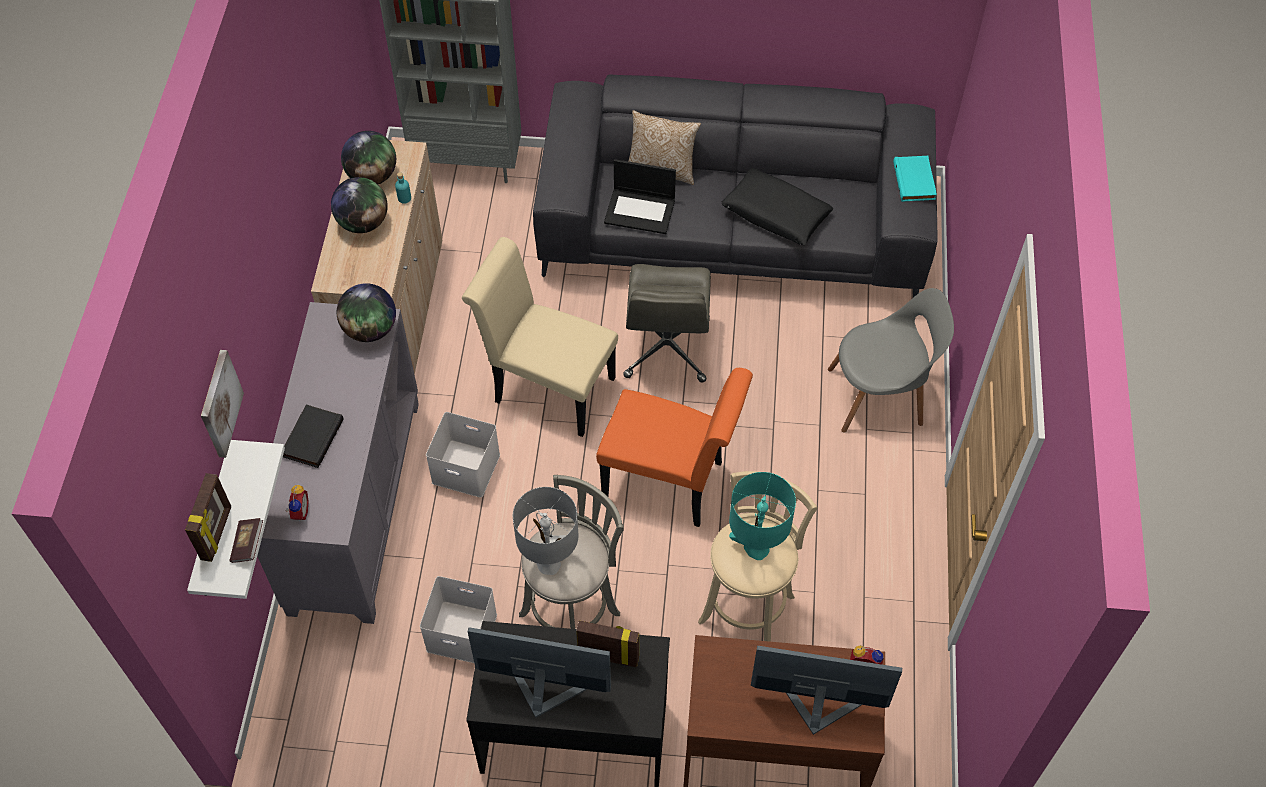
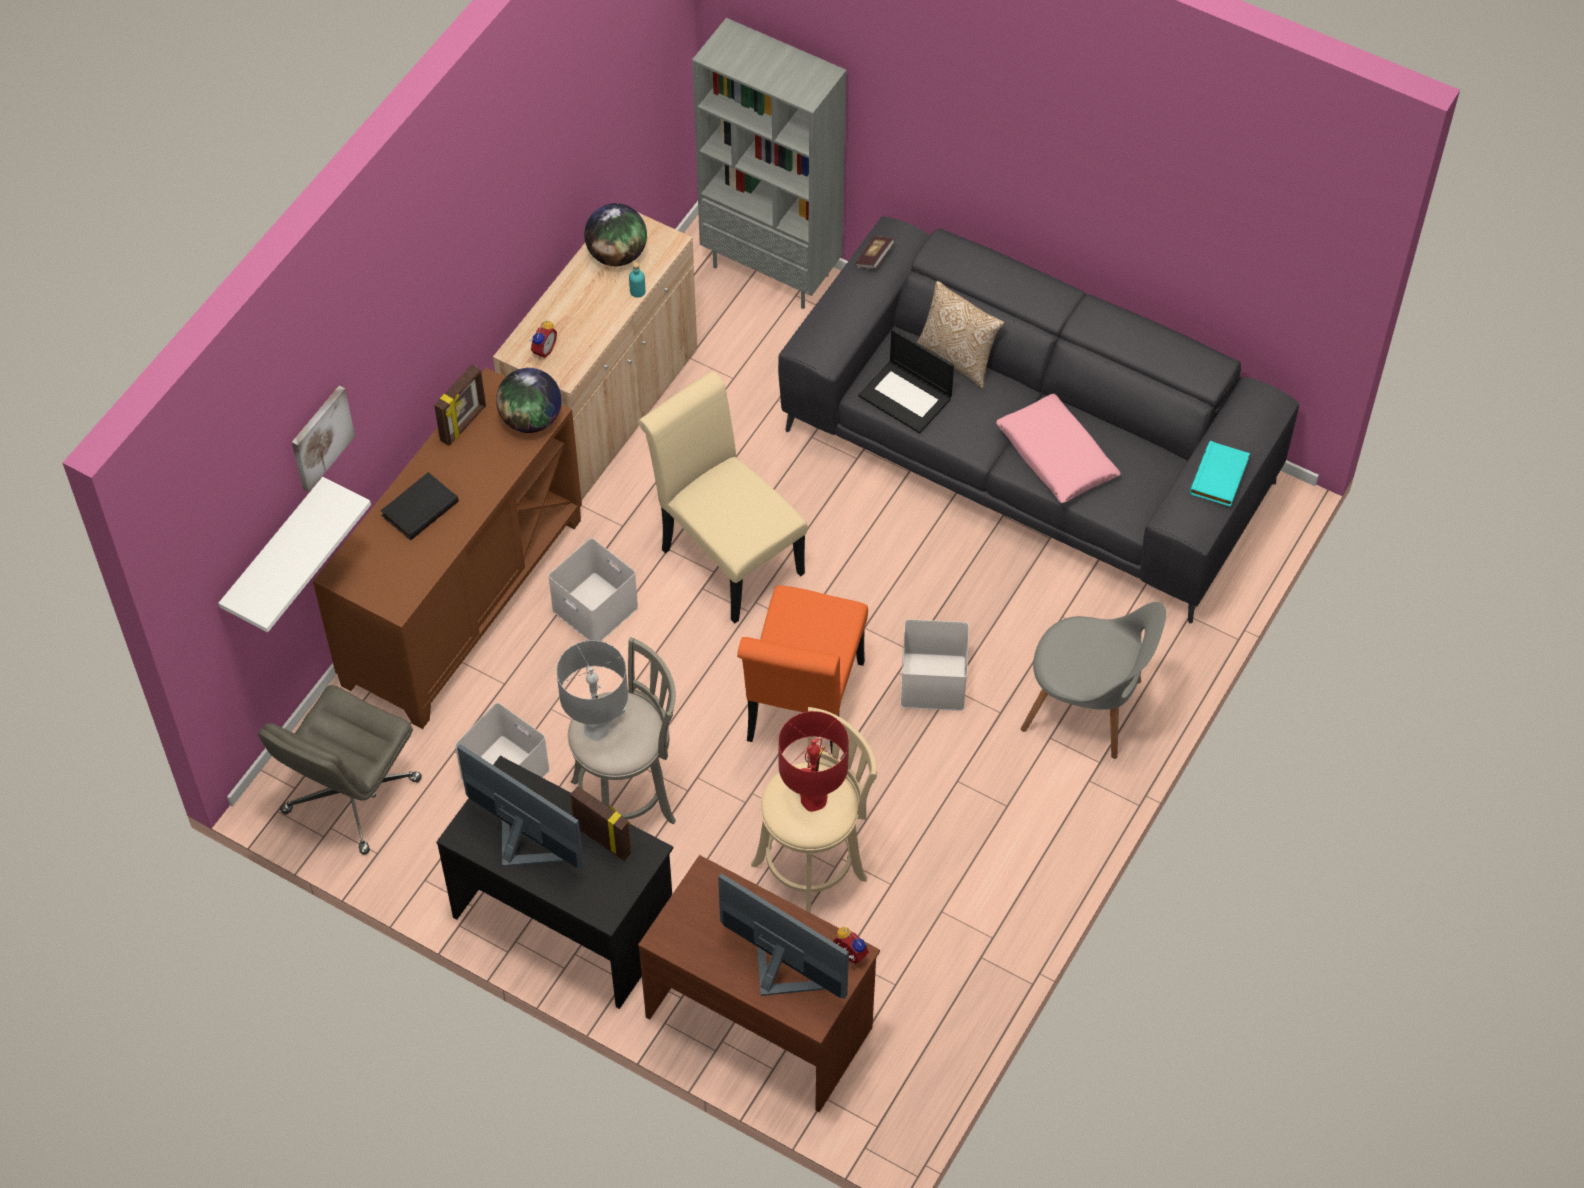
camera: 25 degrees right, 0 degrees up
(217, 533) = (269, 561): picture frame -> picture frame (464, 424)
(248, 545) = (291, 583): book -> book (874, 258)
(299, 512) = (371, 576): alarm clock -> alarm clock (543, 349)
(354, 505) = (462, 601): grey cabinet -> brown cabinet
(363, 222) = (582, 302): globe -> none
(667, 349) = (878, 564): grey office chair -> grey office chair (351, 797)
(671, 483) = (803, 710): orange chair -> orange chair turned 60 degrees clockwise
(755, 421) = (931, 680): none -> white storage box
(756, 548) = (812, 798): turquoise table lamp -> red table lamp
(775, 214) = (1056, 456): black pillow -> pink pillow

